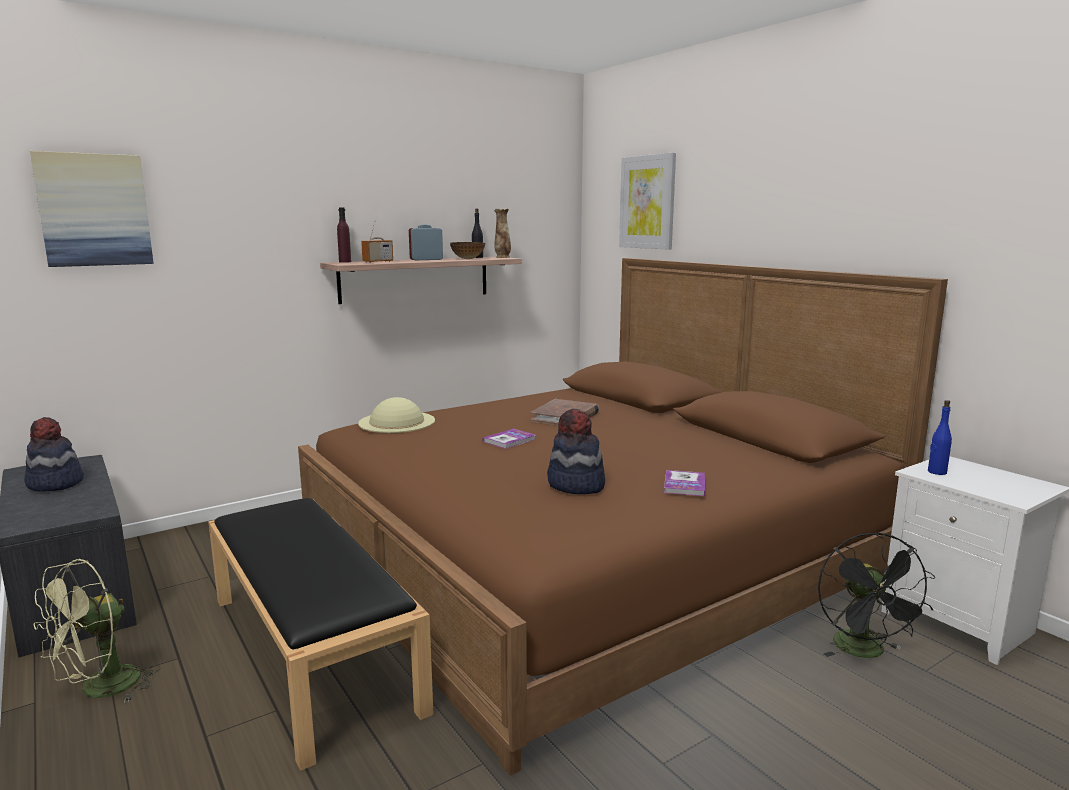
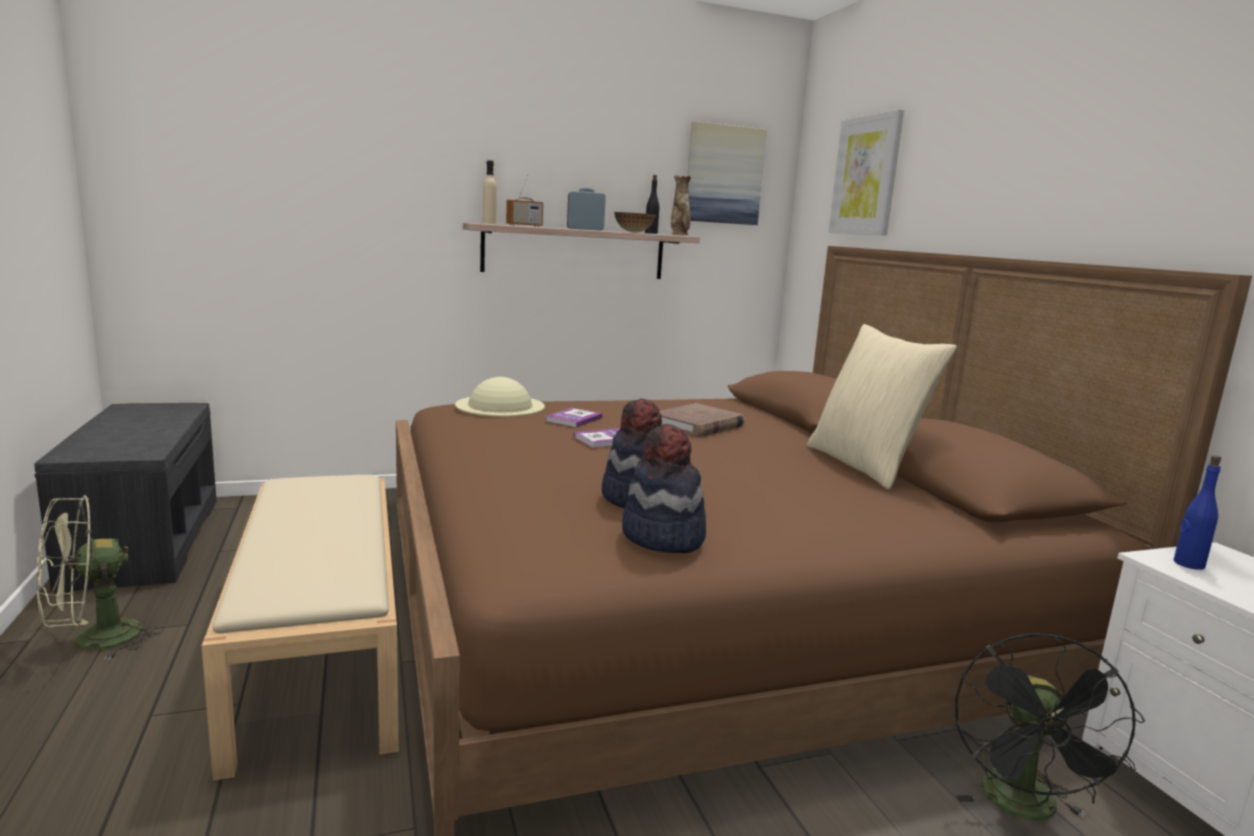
camera: 15 degrees right, 0 degrees up
(55, 484) = (138, 422): hat -> hat (662, 537)
(94, 210) = (223, 144): picture -> picture (724, 175)
(313, 651) = (322, 647): black bench -> beige bench
(345, 262) = (489, 223): purple bottle -> beige bottle
(684, 485) = (781, 521): book -> book (574, 419)
(705, 433) = (865, 465): none -> beige pillow

